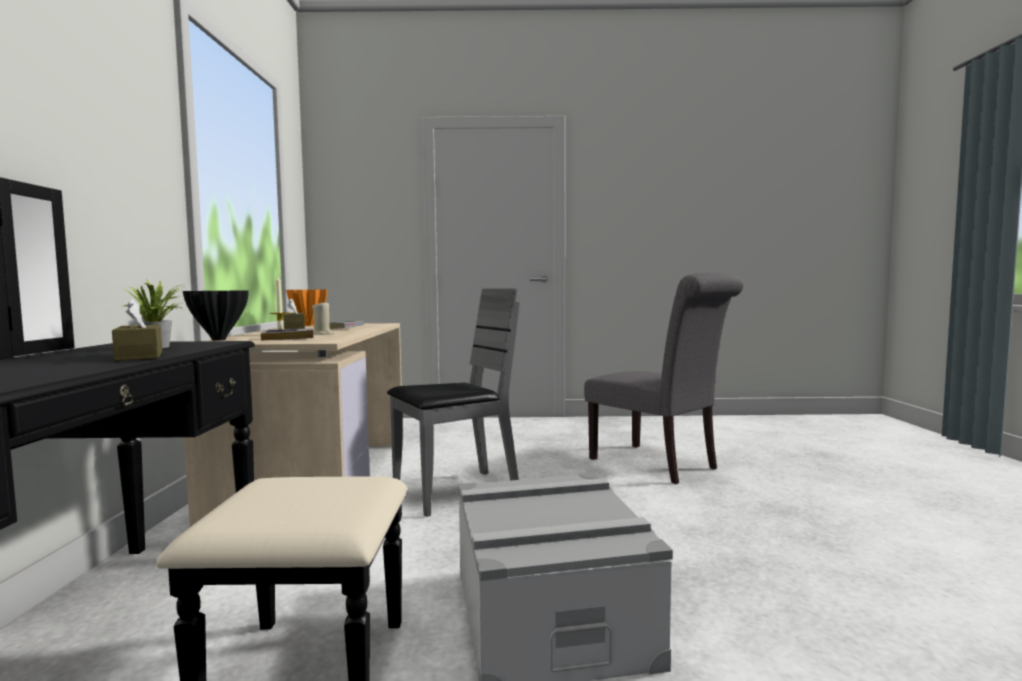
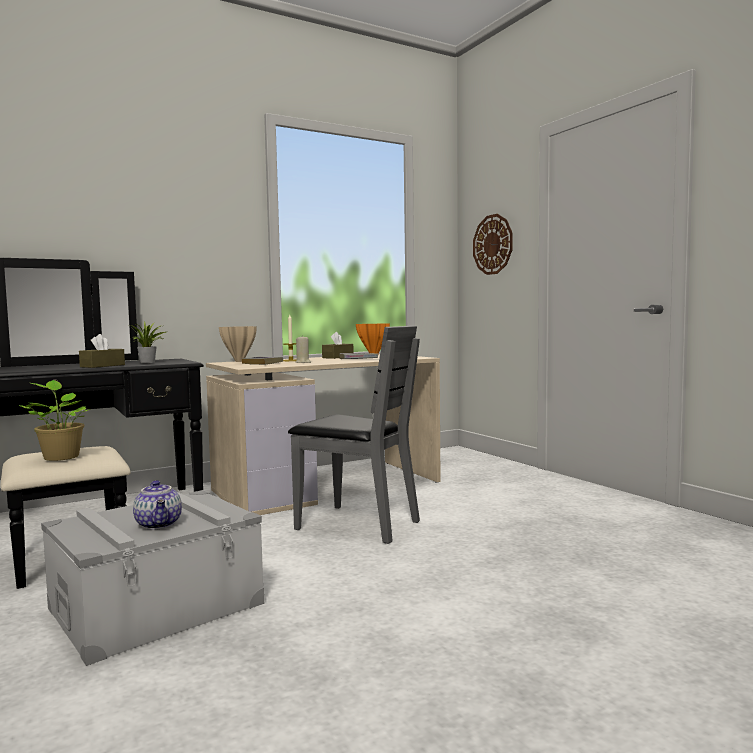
camera: 60 degrees right, 0 degrees up
(217, 340) = (239, 361): black vase -> beige vase
(321, 497) = (61, 457): none -> potted plant
(362, 214) = (493, 244): none -> wall clock
(577, 509) = (160, 524): none -> teapot
(659, 465) = (584, 587): grey chair -> none

